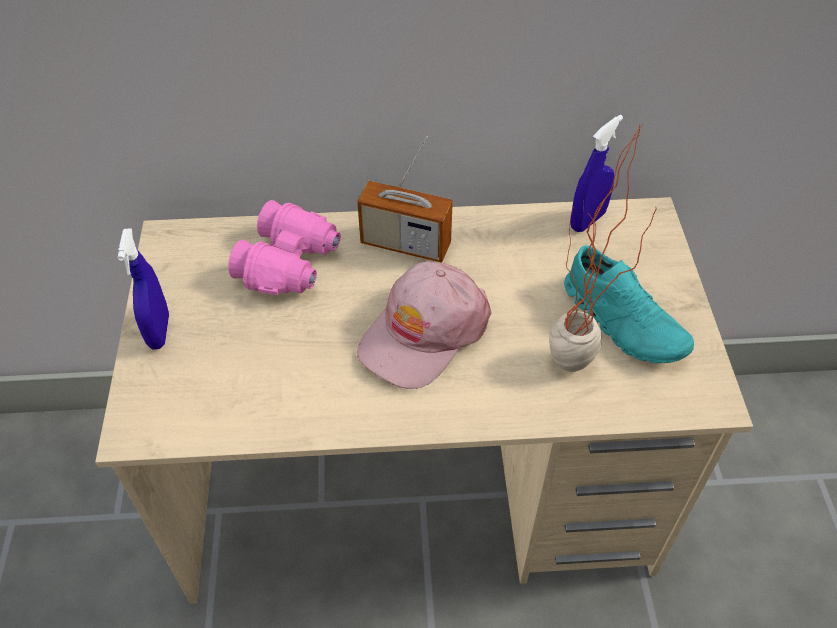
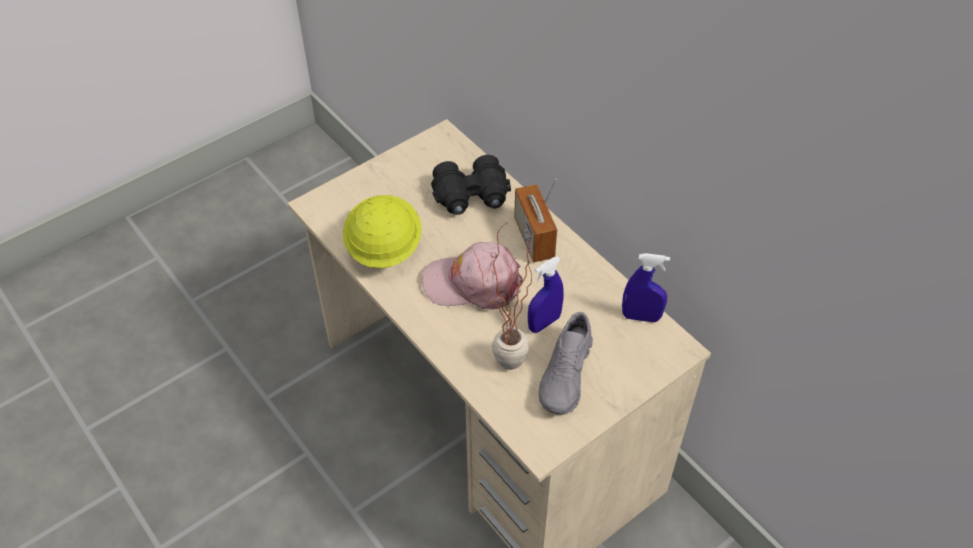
camera: 55 degrees right, 0 degrees up
(159, 331) = (379, 174): blue spray bottle -> blue spray bottle (544, 323)
(284, 392) = (383, 247): none -> yellow hard hat
(291, 263) = (472, 197): pink binoculars -> black binoculars
(623, 322) = (566, 375): turquoise shoe -> grey shoe

